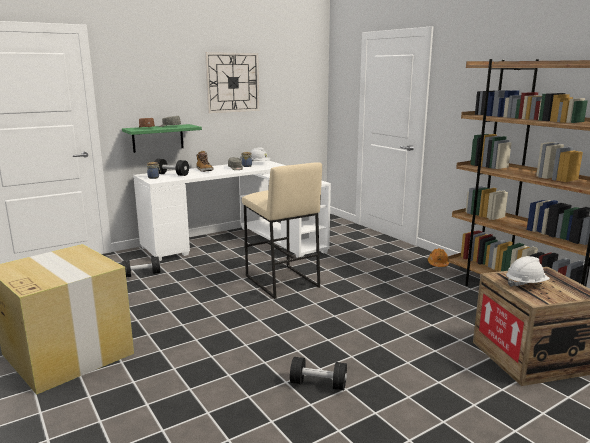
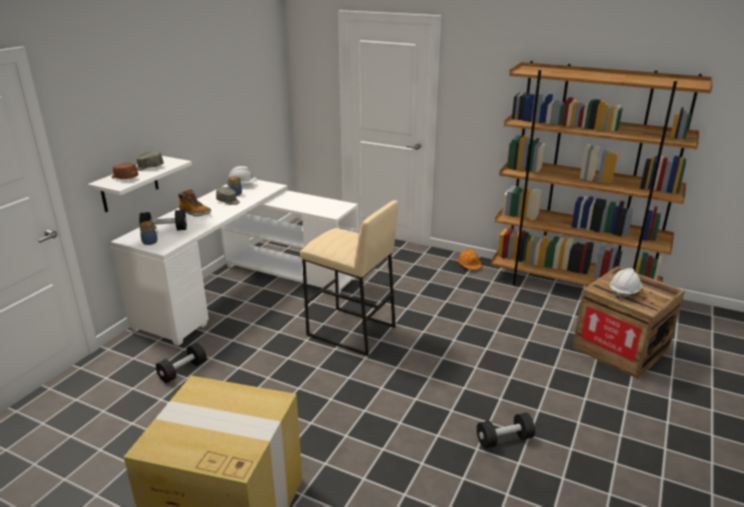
camera: 30 degrees left, 10 degrees up
(158, 138) = (129, 184): green shelf -> white shelf
(232, 82) = (198, 89): wall clock -> none

